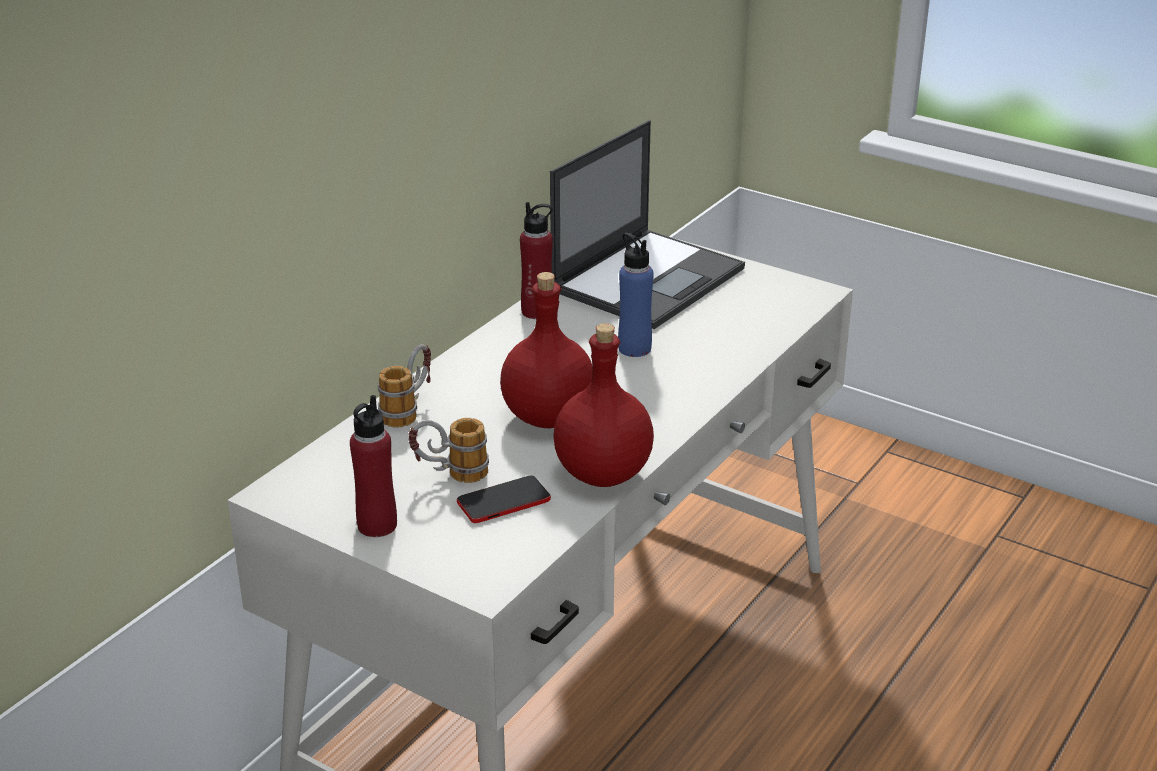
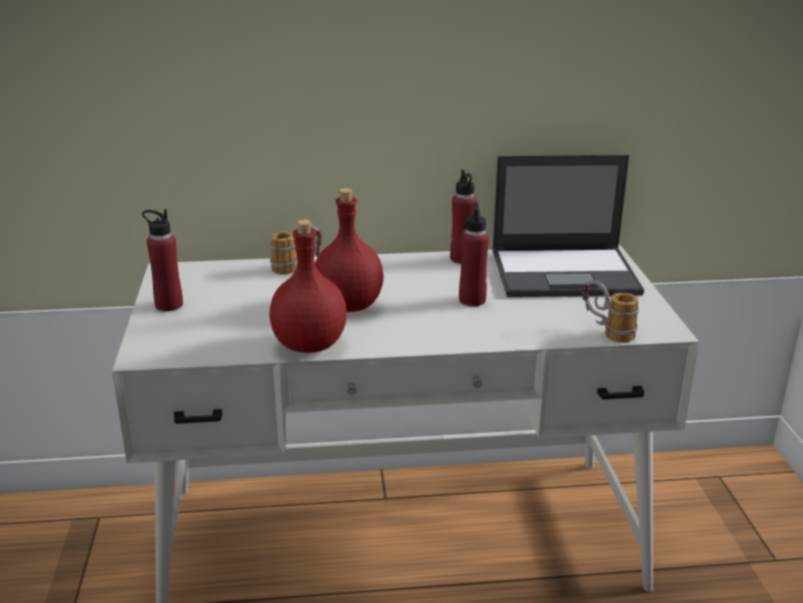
camera: 50 degrees right, 5 degrees down
(450, 475) = (245, 304): mug -> mug (606, 331)
(503, 501) = (238, 328): phone -> none
(634, 348) = (472, 300): blue bottle -> red bottle

